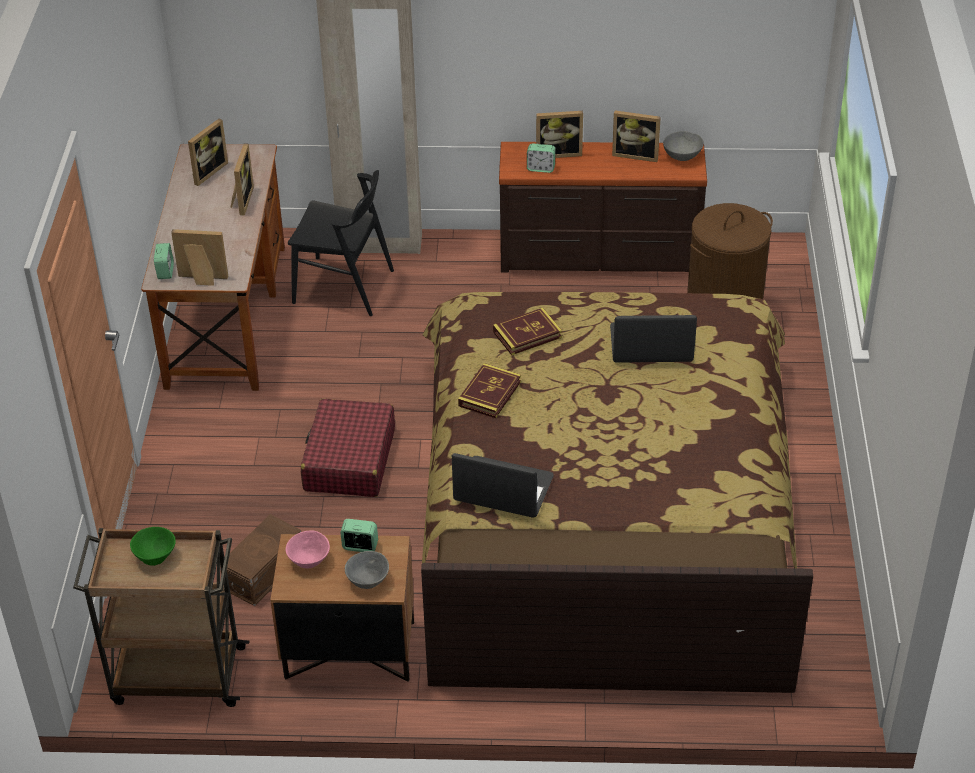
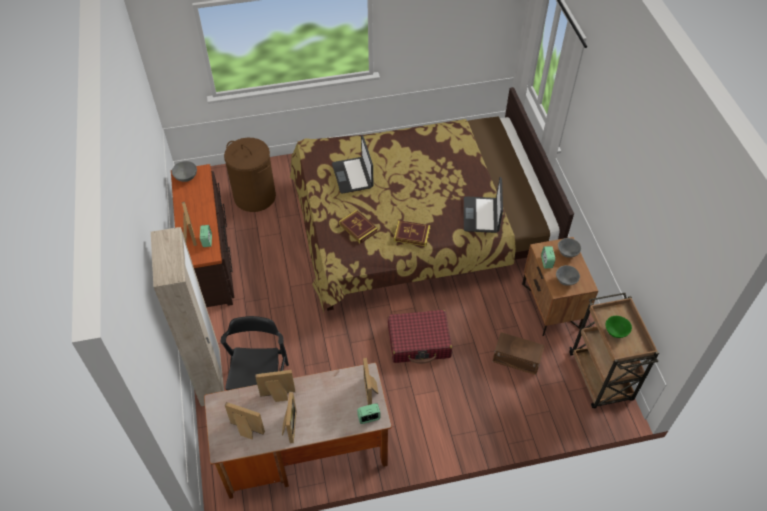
camera: 105 degrees left, 10 degrees up
(308, 561) = (566, 281): pink bowl -> grey bowl
(636, 154) = (186, 198): picture frame -> picture frame (288, 426)

